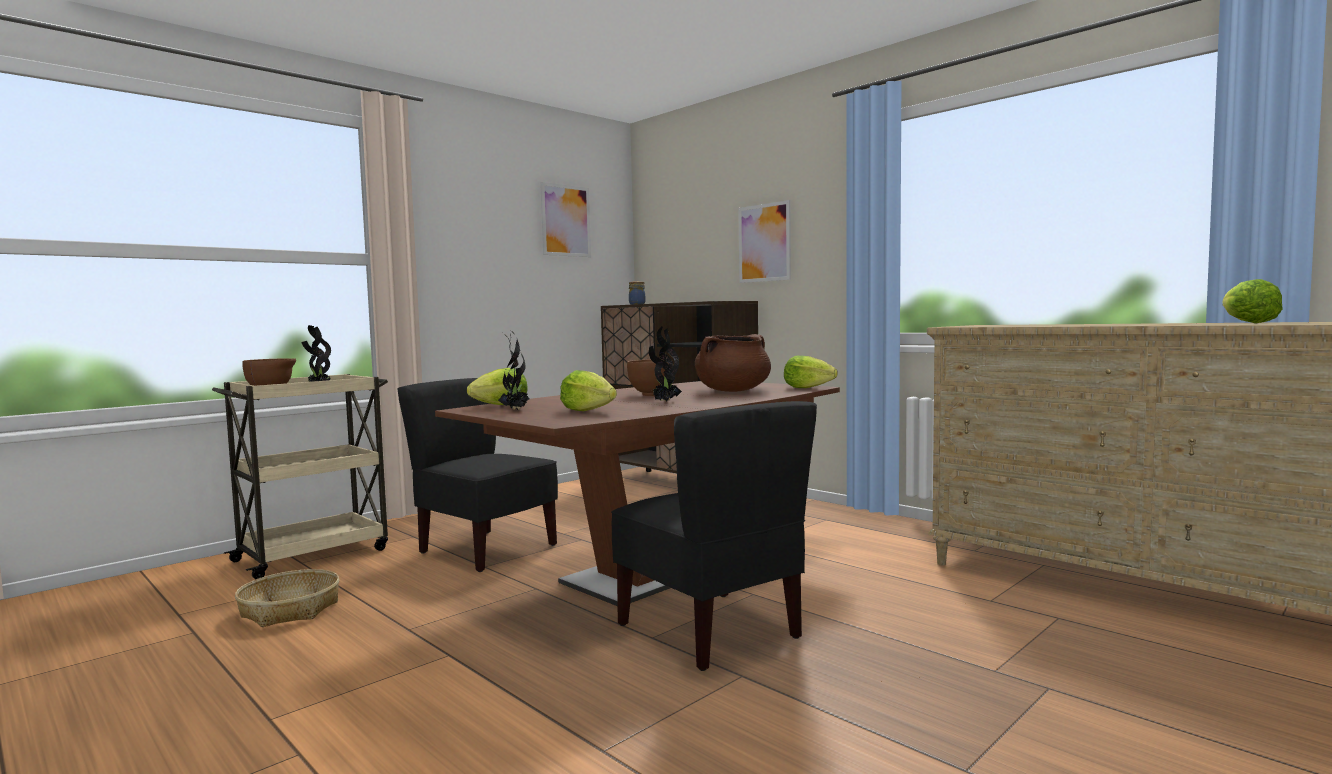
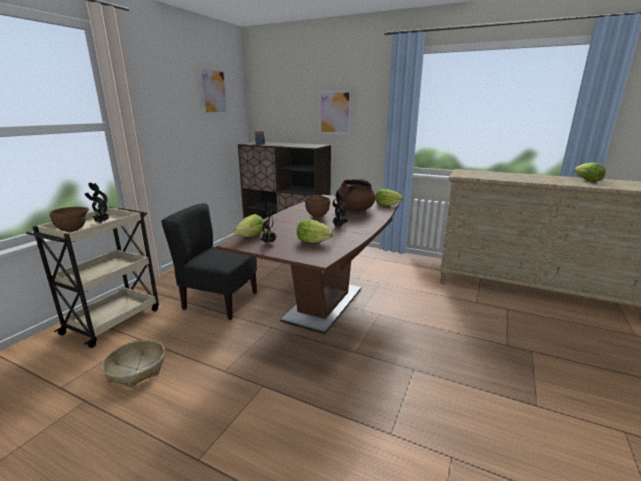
camera: 20 degrees left, 15 degrees up
(711, 630) = (379, 342): black chair -> none

